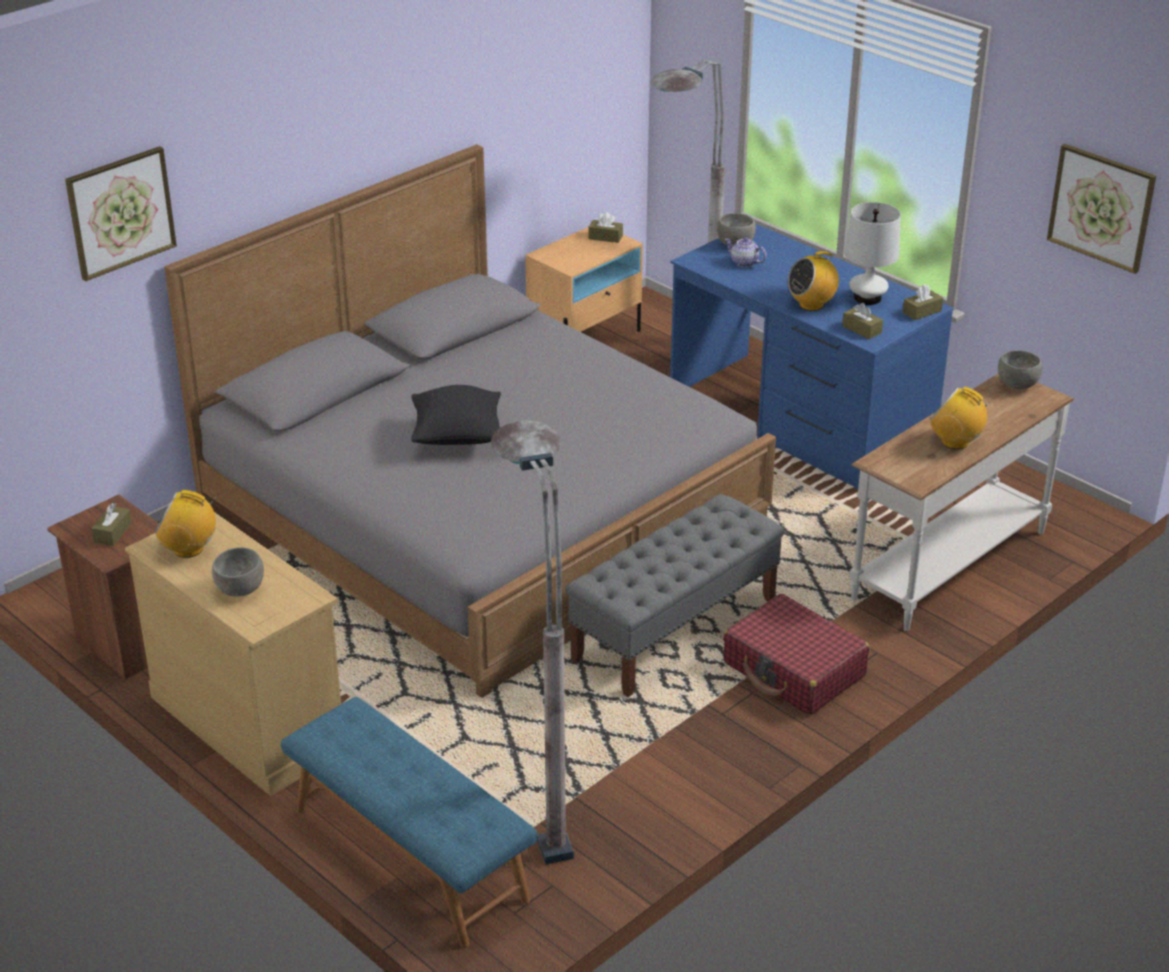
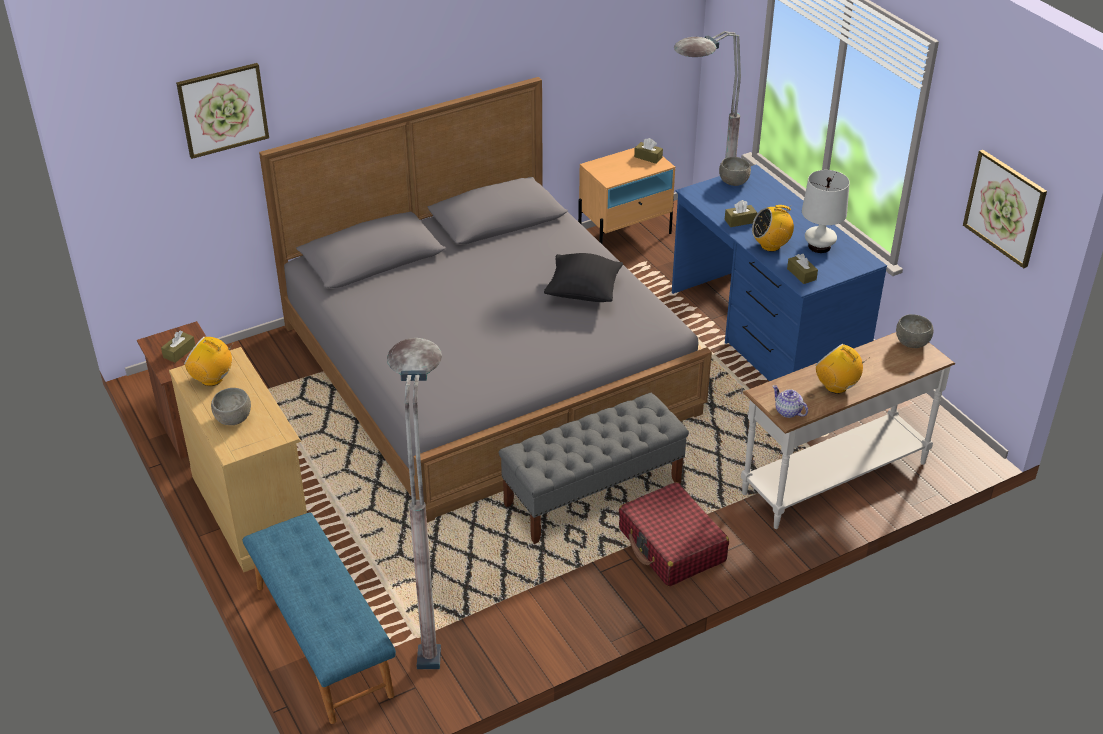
camera: 15 degrees right, 5 degrees up
(457, 437) = (458, 314): black pillow -> black pillow (583, 293)
(744, 263) = (733, 200): teapot -> teapot (787, 411)
(922, 312) = (858, 265): brown tissue box -> brown tissue box (740, 221)

